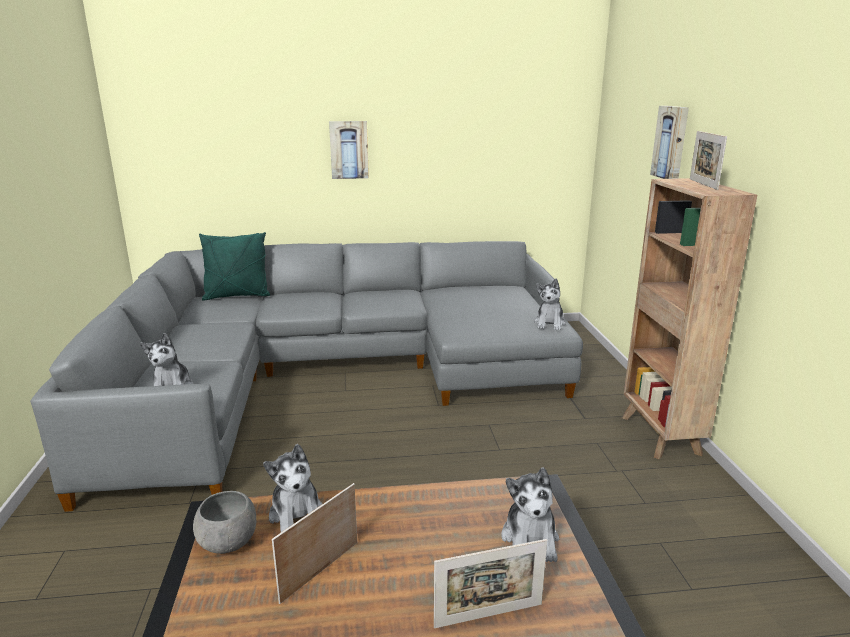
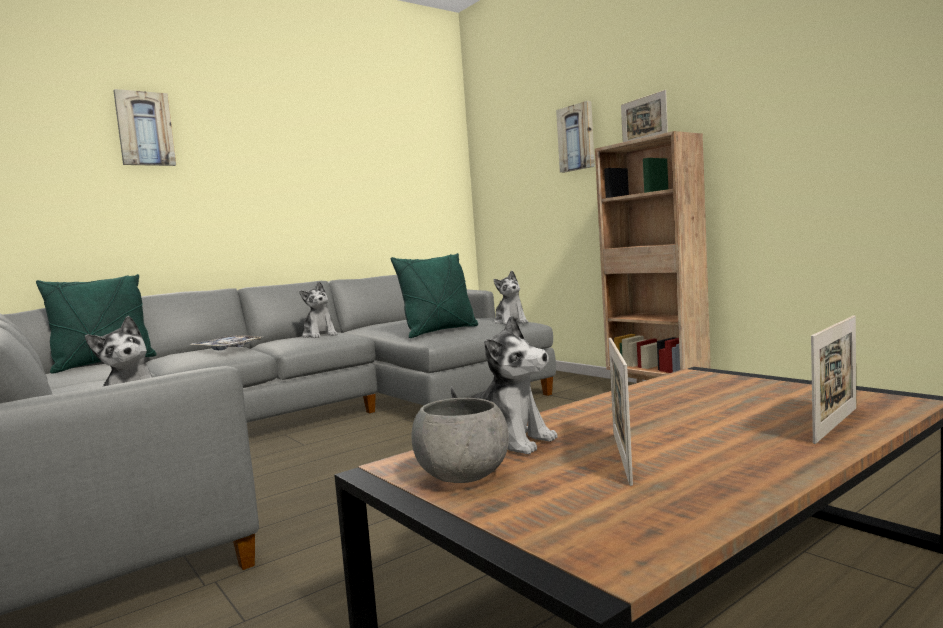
camera: 30 degrees left, 15 degrees down
(315, 299) = (228, 348): none -> tray
(349, 149) = (229, 180): picture -> picture (144, 129)
(474, 322) = (439, 331): none -> green pillow
(530, 539) = (760, 390): plush toy -> plush toy (320, 335)

